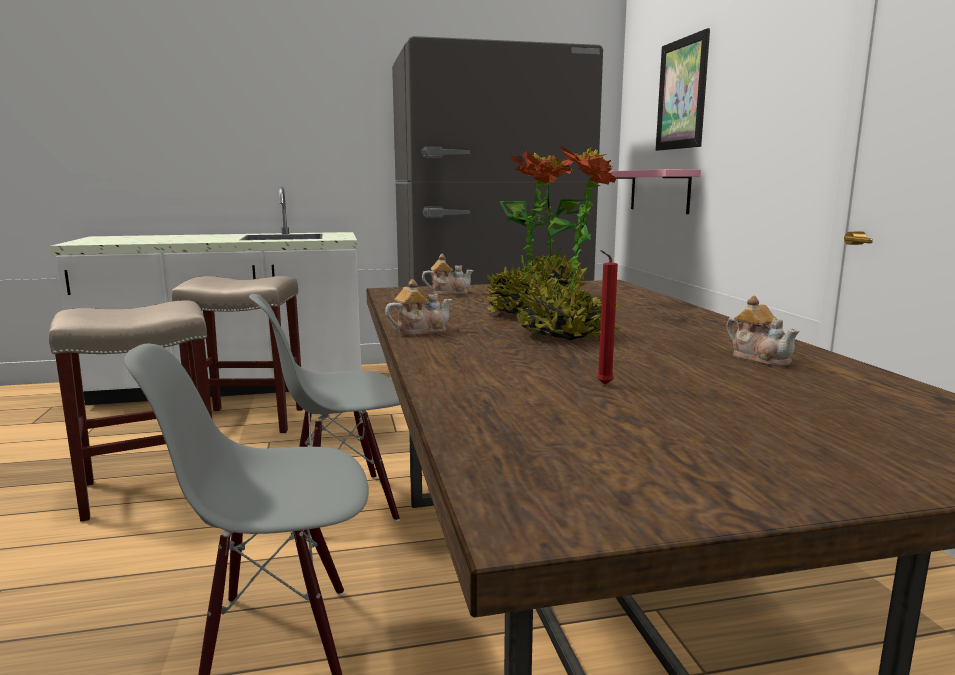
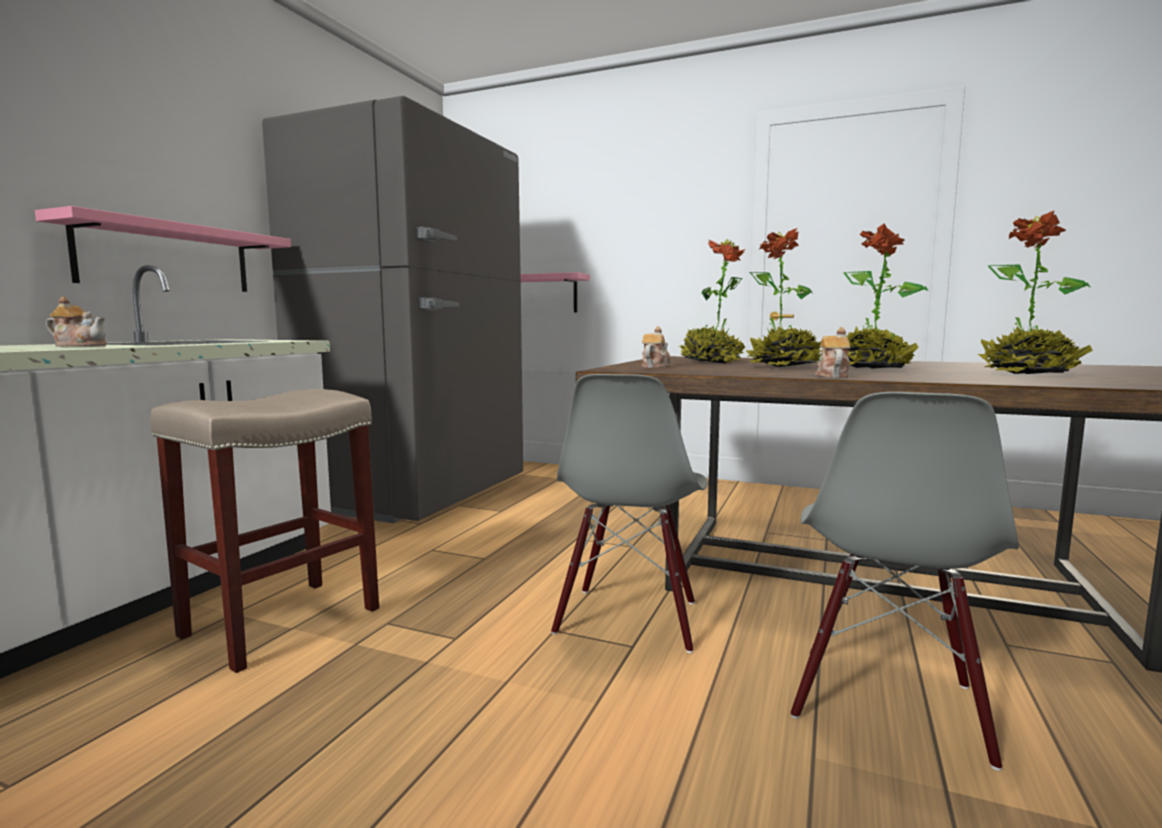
camera: 55 degrees left, 5 degrees down
(149, 489) = (406, 736): beige stool -> none
(316, 177) = (167, 258): none -> pink shelf
(602, 385) = (1029, 374): red candle -> potted plant
(682, 94) = (553, 211): picture -> none
(760, 358) = (962, 364): teapot -> teapot (80, 346)

